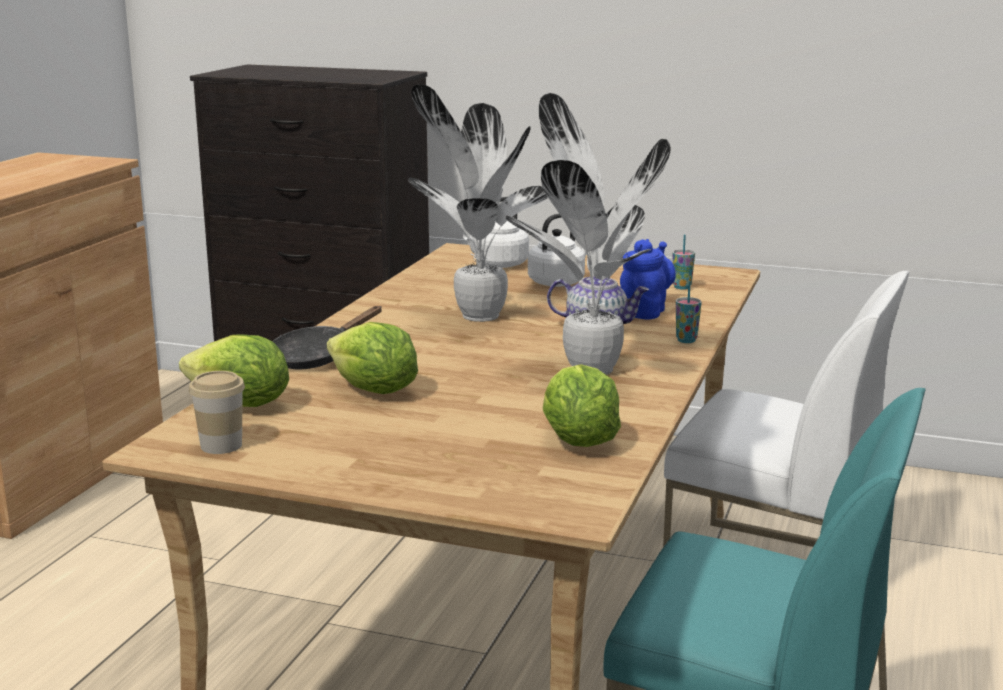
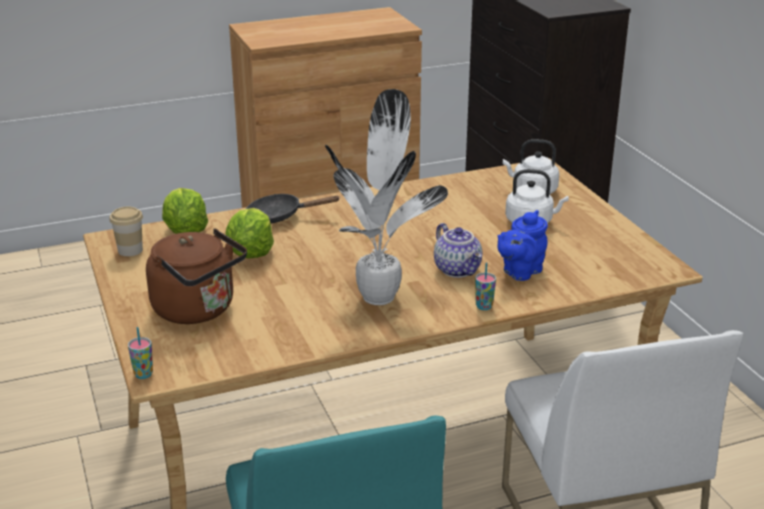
camera: 50 degrees right, 10 degrees up
(459, 450) = (198, 310): none -> brown kettle
(476, 317) = (417, 227): potted plant -> none
(577, 440) = (256, 337): lettuce -> none
(645, 312) = (520, 272): blue teapot -> blue teapot turned 150 degrees clockwise
(682, 287) = (599, 264): cup -> cup (143, 374)

